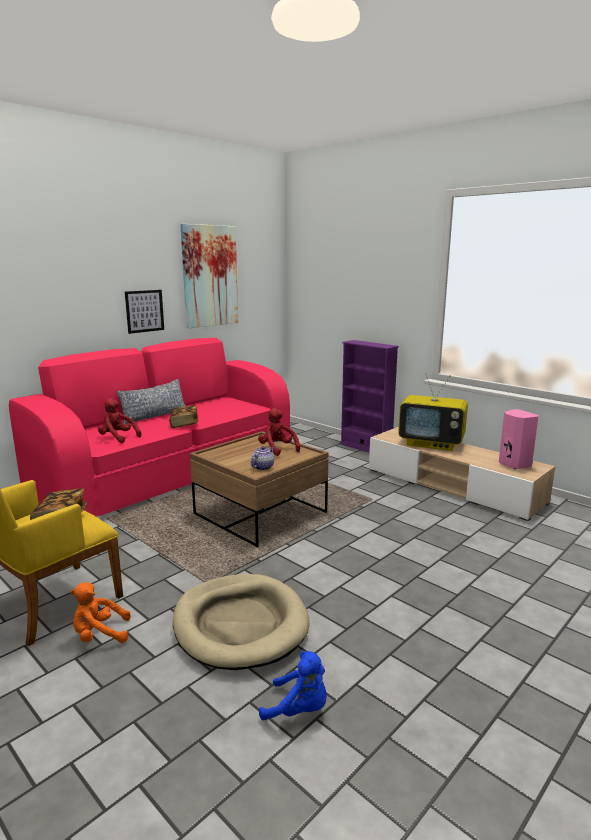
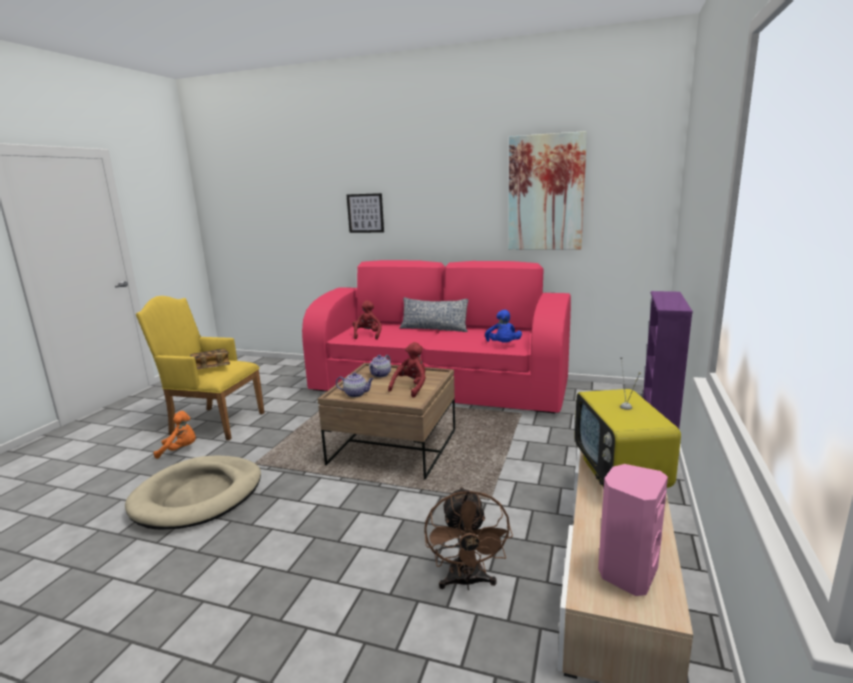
camera: 65 degrees right, 0 degrees up
(99, 635) = (180, 450): orange plush toy -> orange plush toy turned 120 degrees clockwise
(144, 311) = (461, 228): picture -> picture (365, 213)
(184, 424) = (425, 341): book -> none
(230, 453) = (381, 375): none -> teapot
(299, 709) = (85, 555): blue plush toy -> blue plush toy (503, 345)
(451, 526) = (467, 582): none -> brown fan

